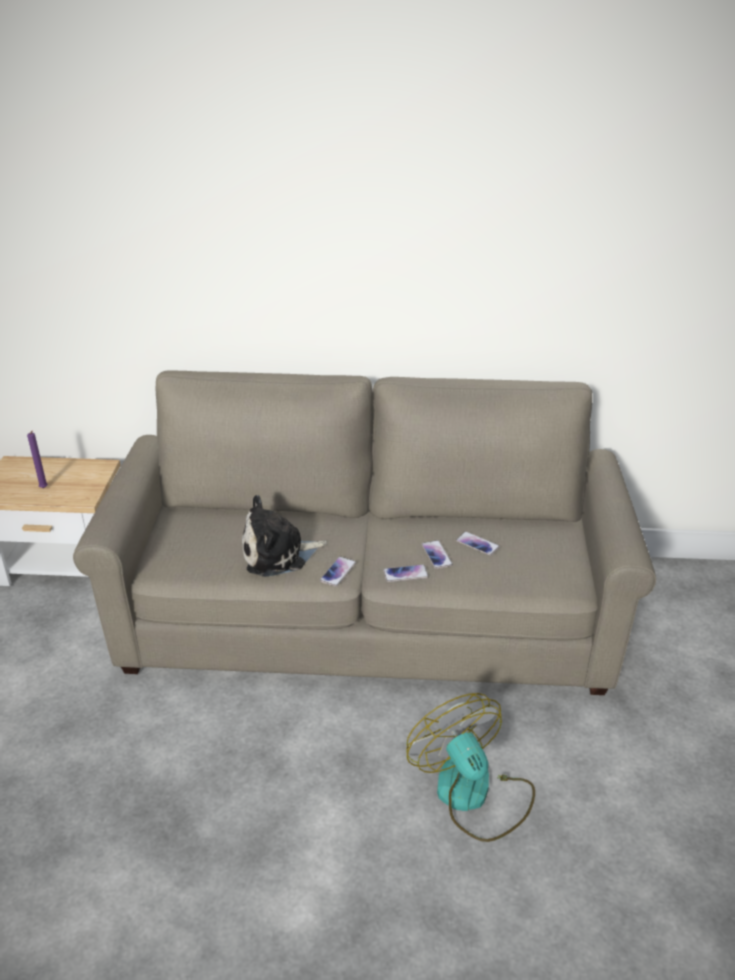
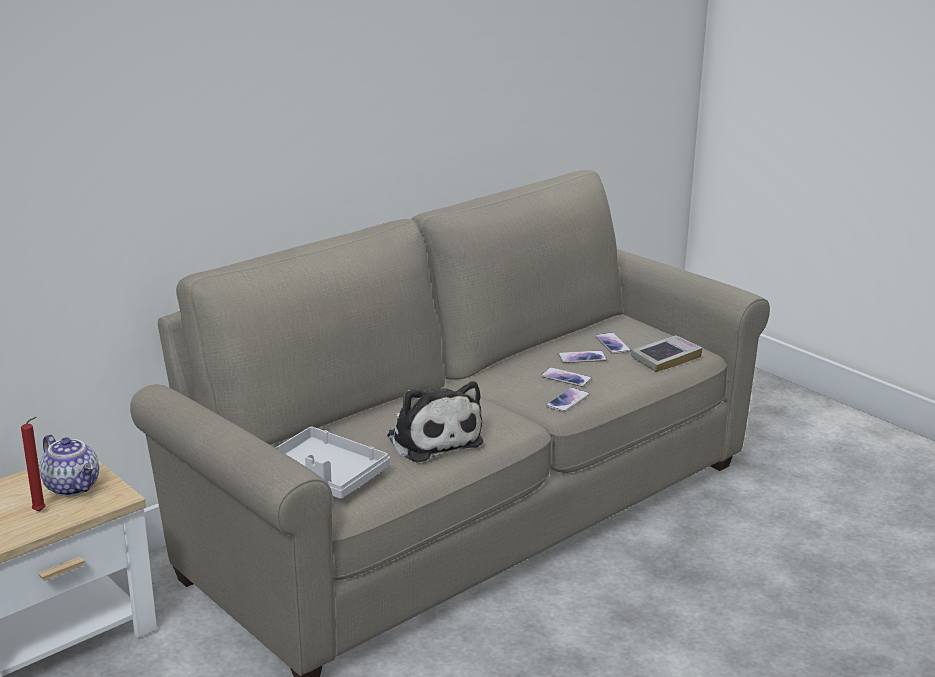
camera: 45 degrees left, 10 degrees down
(44, 488) = (41, 511): purple candle -> red candle
(78, 481) = (73, 486): none -> teapot
(183, 546) = (326, 476): none -> grey tray
(278, 554) = (432, 438): plush toy -> plush toy turned 60 degrees counterclockwise
(338, 572) = (511, 425): phone -> phone (612, 344)
(473, 794) = (748, 579): fan -> none
(540, 577) = (665, 358): none -> book

